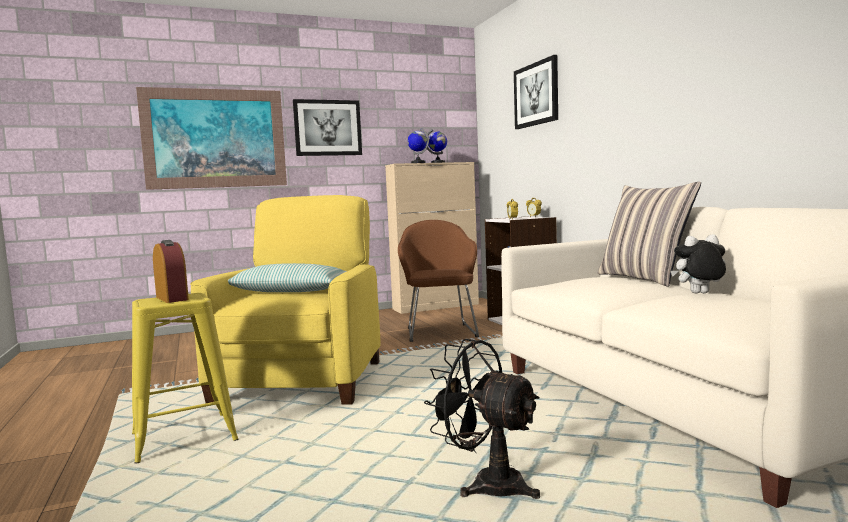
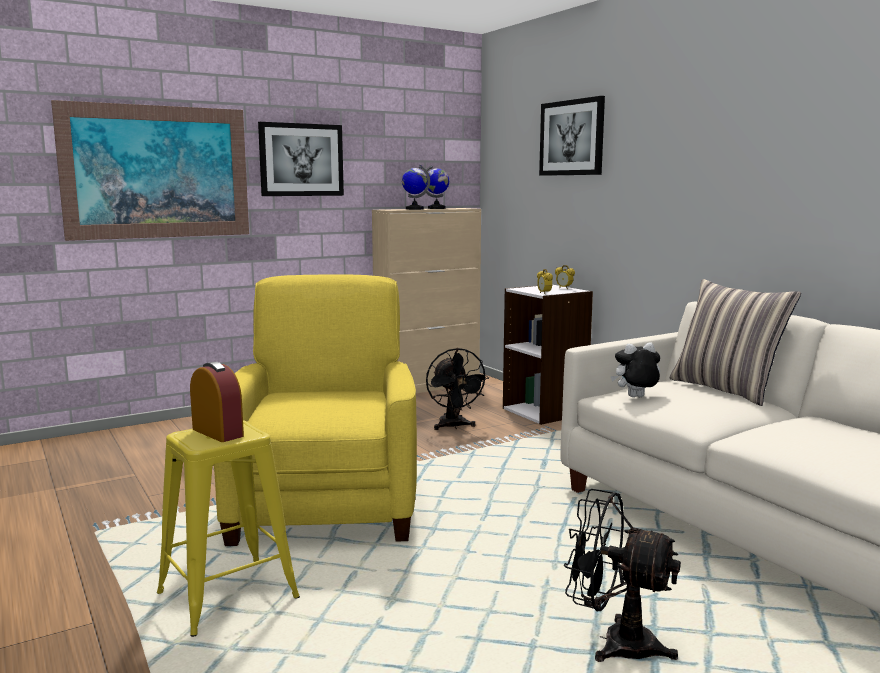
camera: 10 degrees left, 5 degrees up
(289, 291) = (318, 402): pillow -> none
(440, 331) = (454, 426): brown armchair -> black fan
(699, 294) = (803, 420): plush toy -> plush toy (636, 398)

